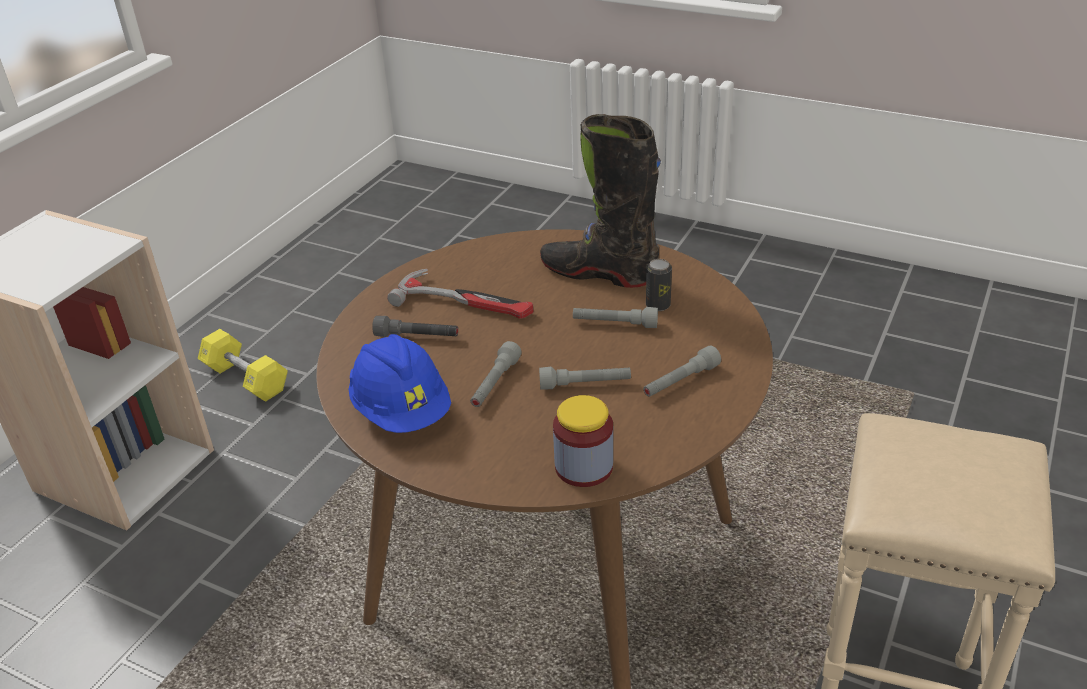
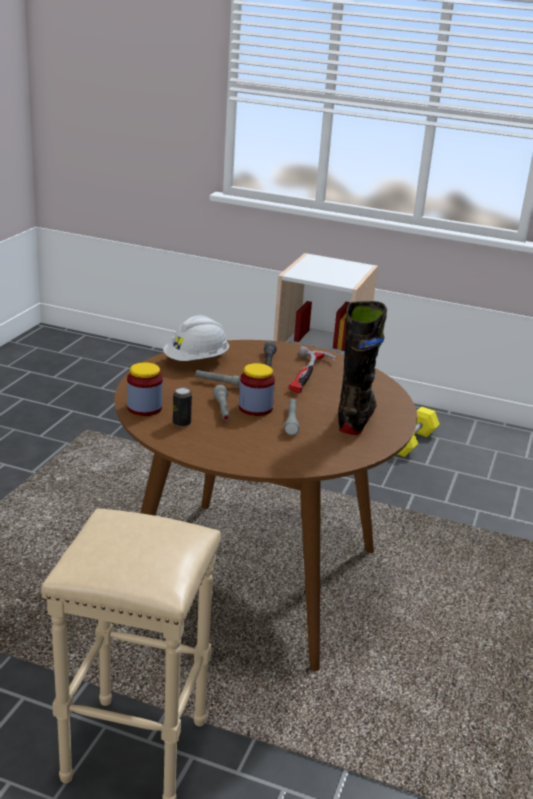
camera: 80 degrees right, 10 degrees down
(402, 411) = (196, 361): blue hard hat -> white hard hat
(576, 353) = (255, 408): none -> jar
(658, 305) = (317, 437): can -> can (181, 423)
(680, 382) = (226, 440): grey flashlight -> none

